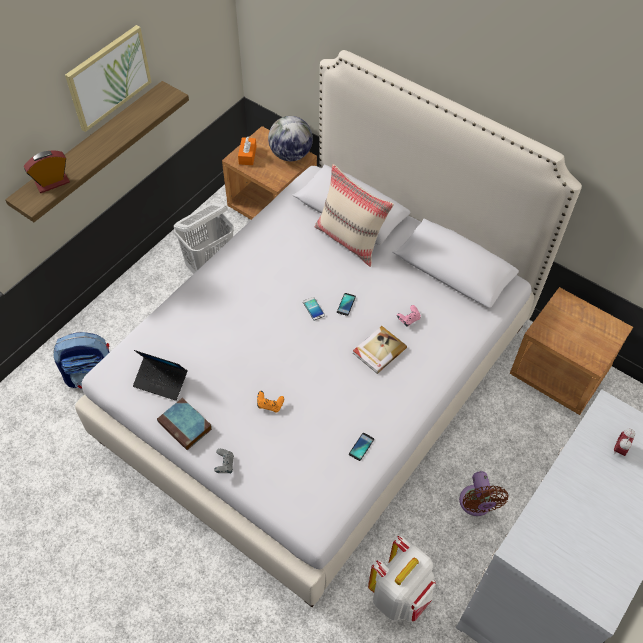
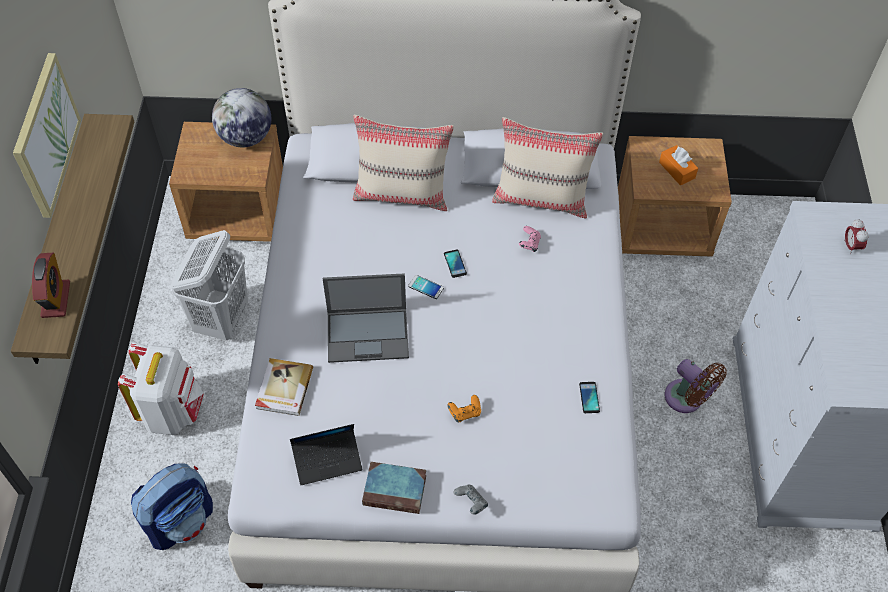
camera: 35 degrees left, 0 degrees up
(52, 183) = (56, 299): alarm clock -> alarm clock turned 150 degrees clockwise
(247, 155) = (195, 163): orange tissue box -> orange tissue box (677, 170)
(251, 318) = (369, 334): none -> laptop
(378, 350) = (526, 292): book -> book (283, 388)
(400, 595) = (687, 532): white backpack -> white backpack (173, 411)
(444, 293) = (542, 198): none -> beige pillow

